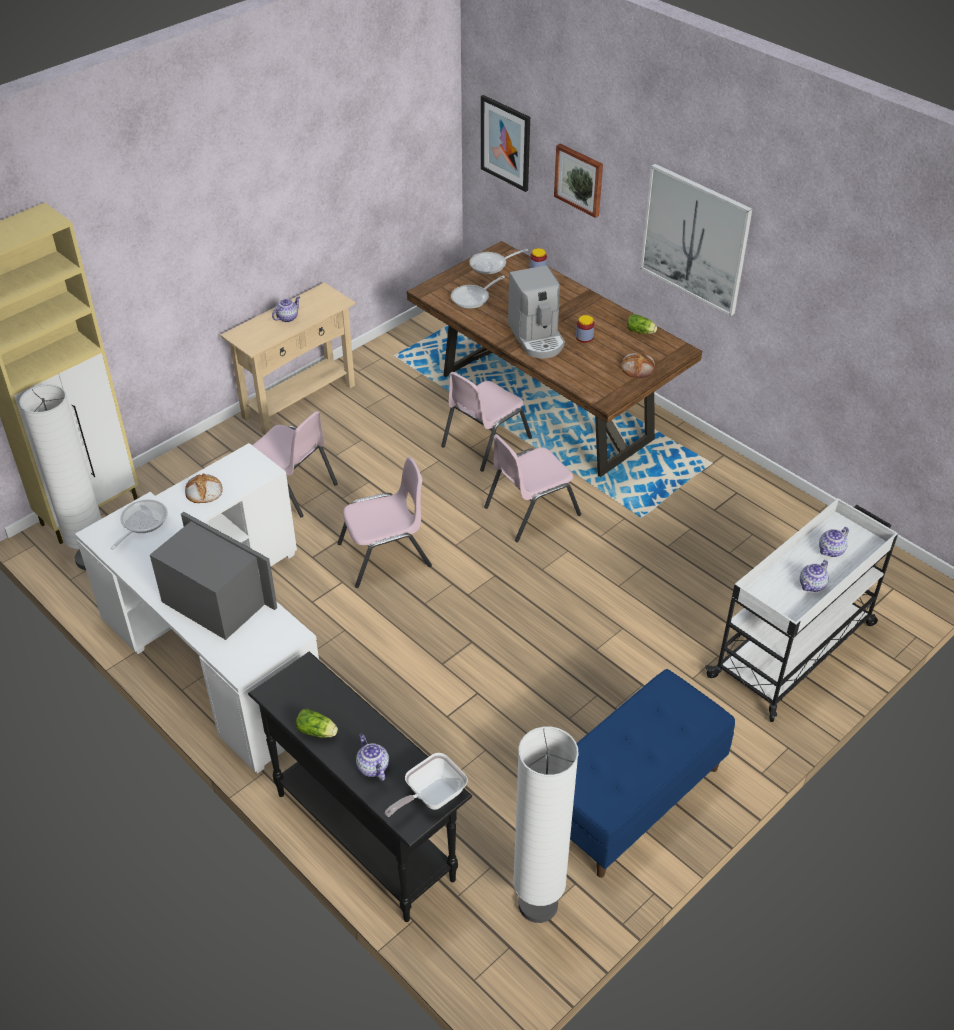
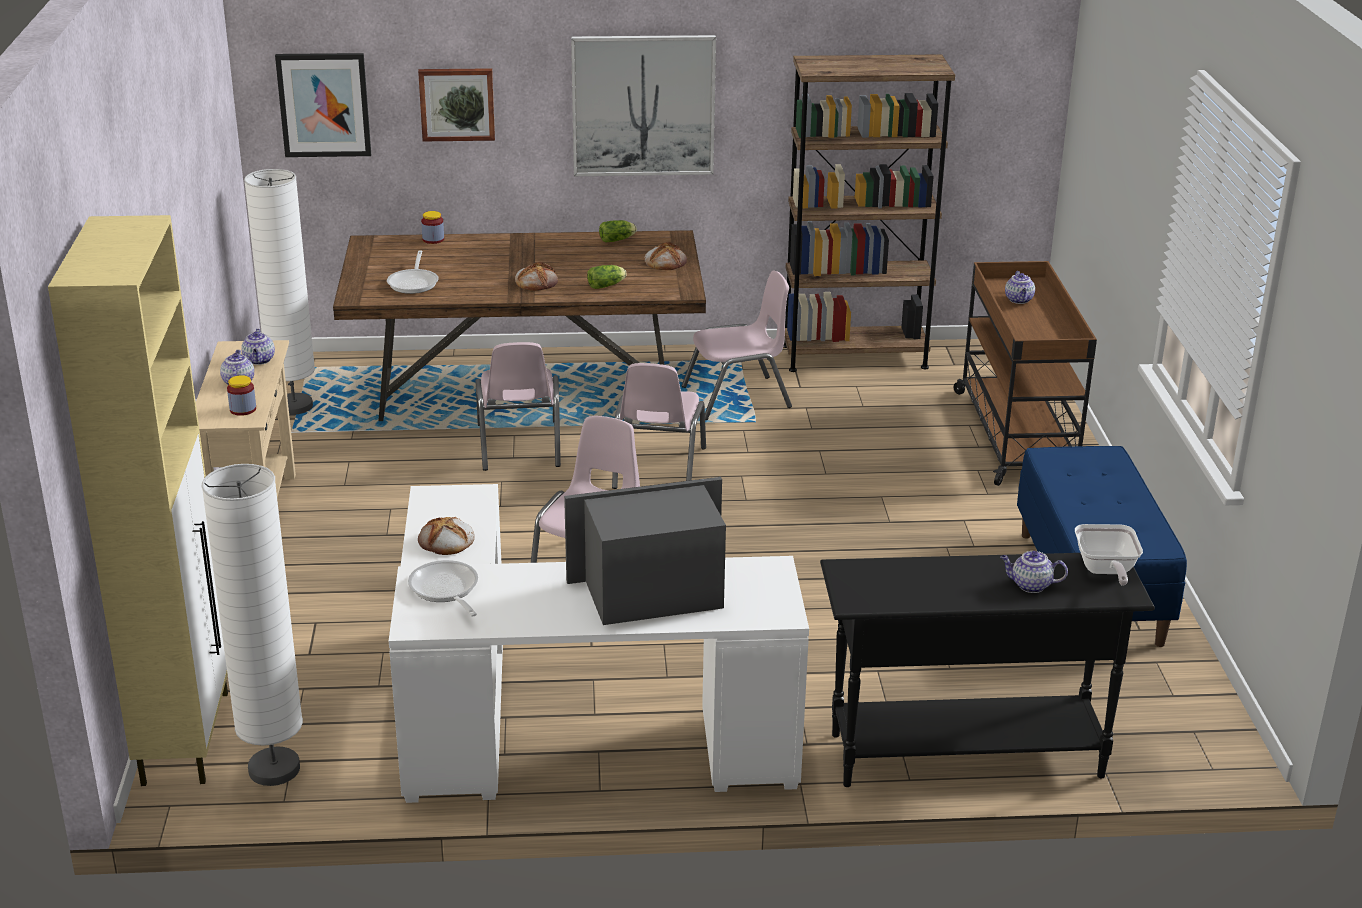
camera: 50 degrees left, 15 degrees down
(290, 487) = (389, 582): pink chair -> pink chair (737, 398)
(318, 732) = (945, 596): lettuce -> lettuce (607, 285)
(491, 265) = (380, 254): frying pan -> none
(537, 337) = (536, 282): coffee machine -> bread
(537, 904) = (1160, 693): white floor lamp -> white floor lamp (294, 407)
(584, 337) = (578, 264): jar -> jar (243, 409)
(792, 510) = (854, 356): none -> brown bookcase
(794, 649) = (1016, 434): white cart -> brown cart
(812, 585) = (1048, 324): teapot -> teapot (259, 360)

